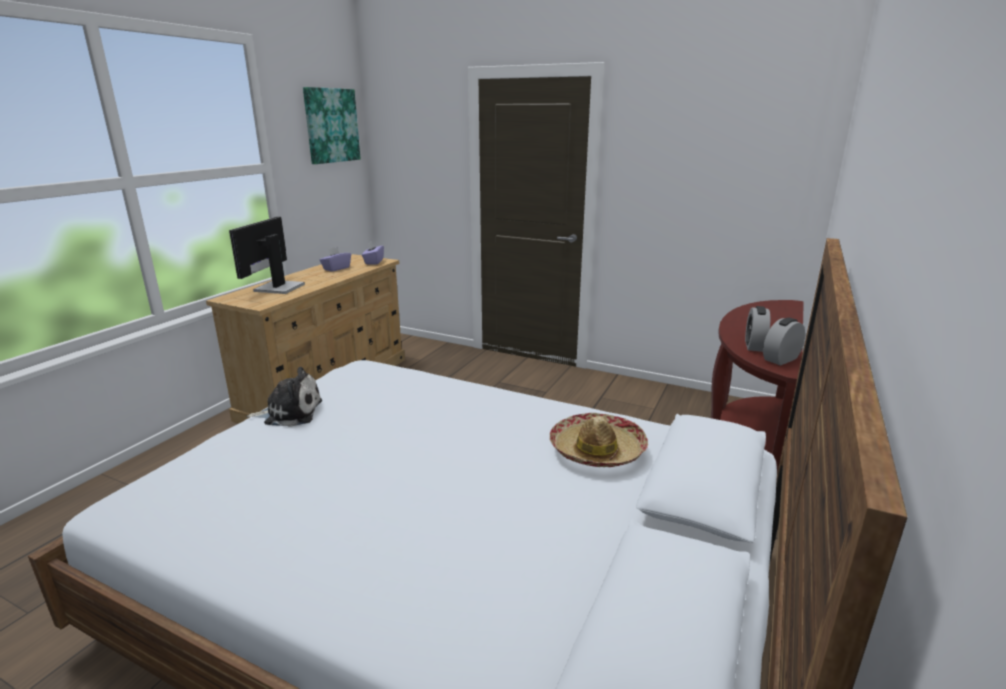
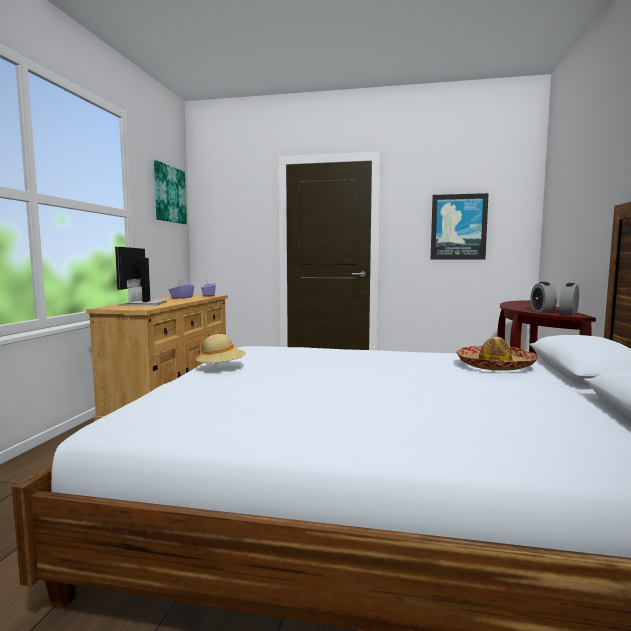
camera: 15 degrees left, 15 degrees down
(290, 412) = (221, 368): plush toy -> beige hat
(708, 181) = (458, 227): none -> picture

